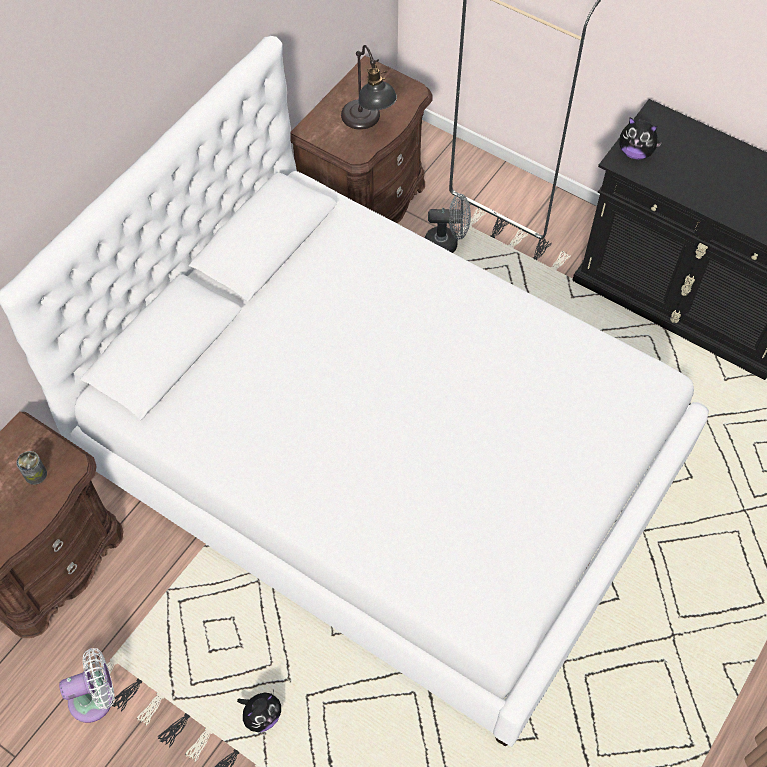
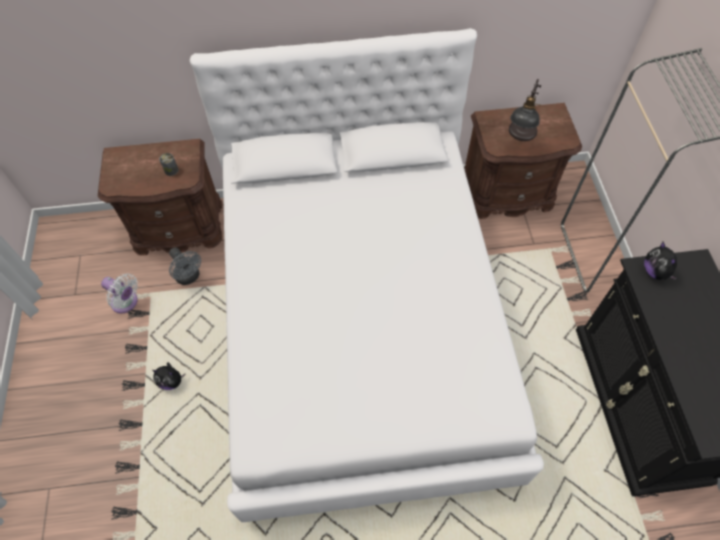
camera: 50 degrees right, 0 degrees up
(447, 244) = (526, 249): grey fan -> grey fan (189, 277)

